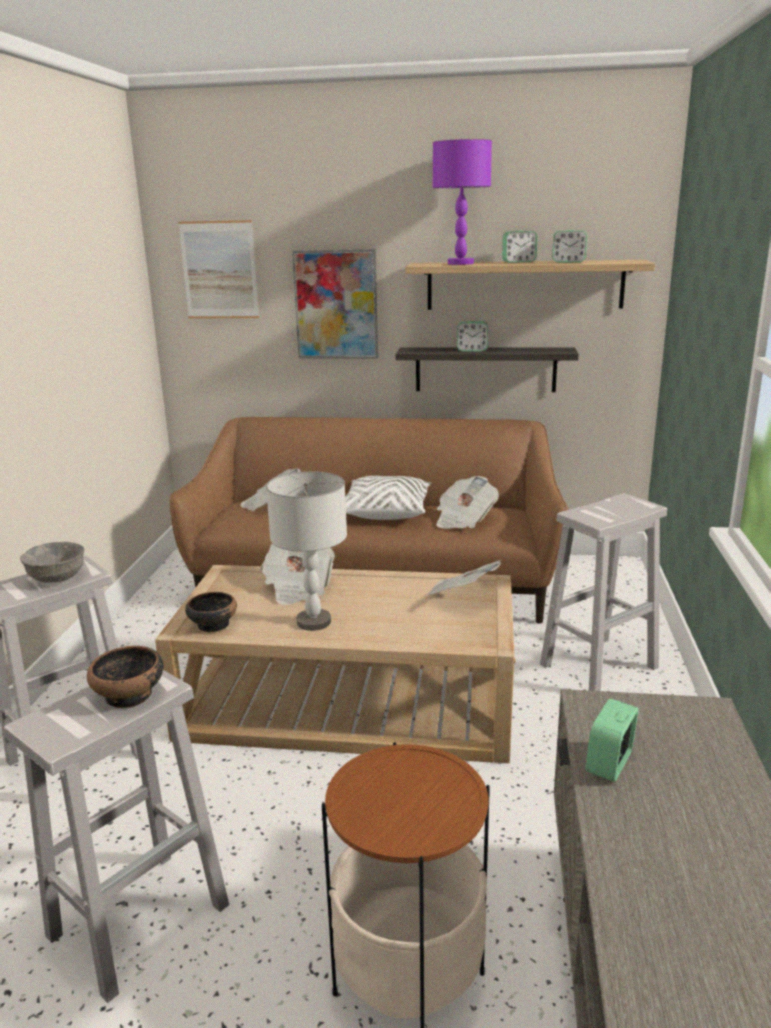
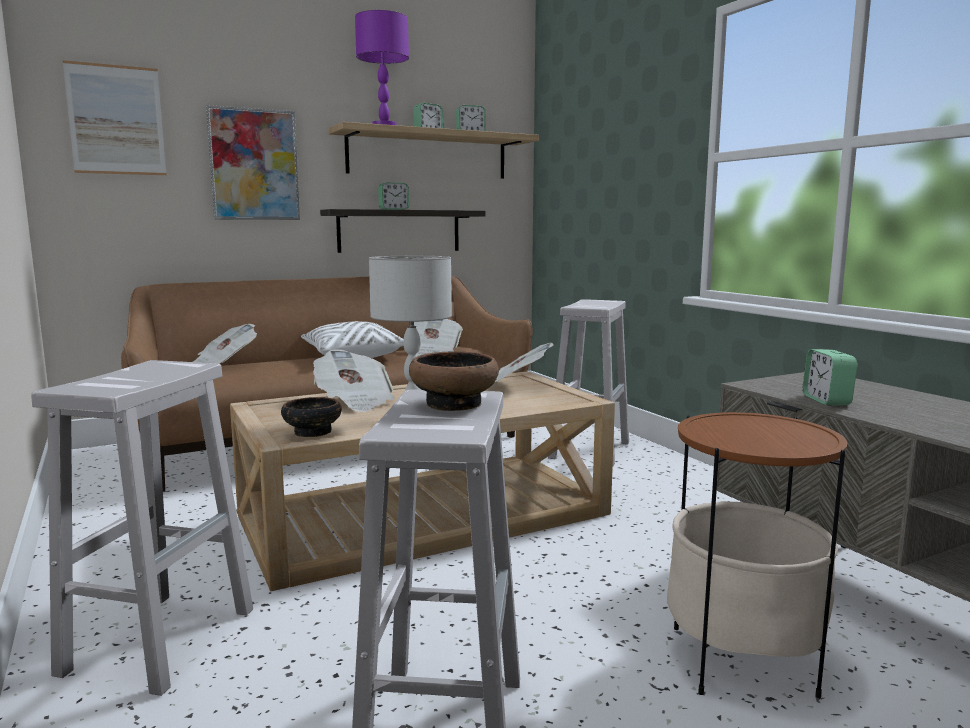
camera: 35 degrees left, 10 degrees down
(56, 578) = (152, 372): grey bowl -> none

